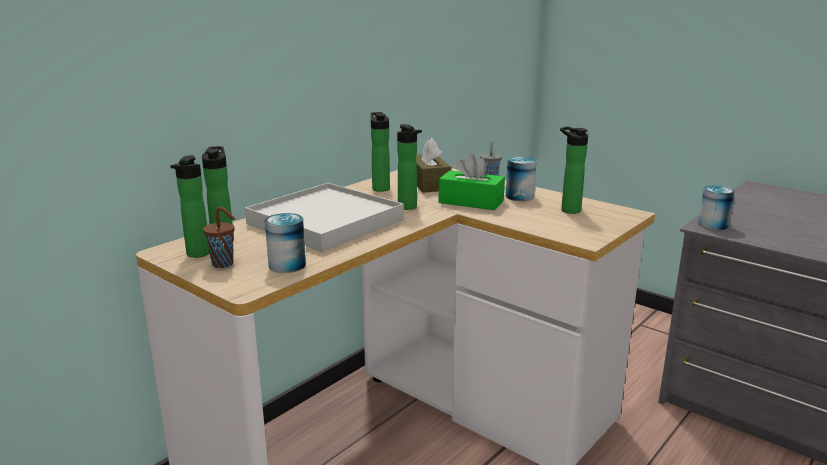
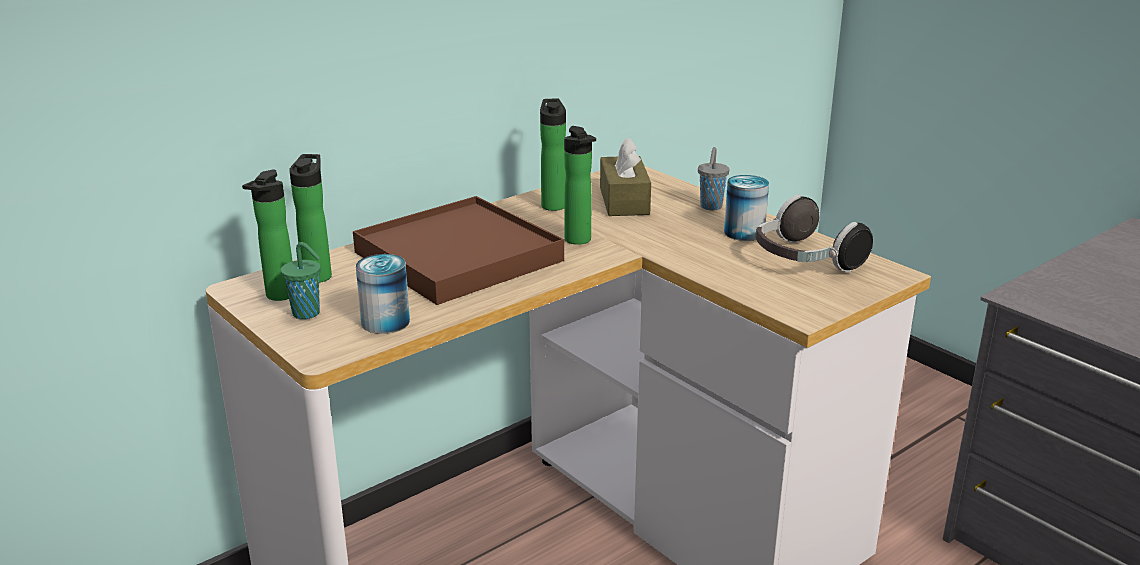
camera: 10 degrees right, 5 degrees up
(224, 264) = (308, 314): brown cup -> green cup
(326, 222) = (459, 257): white tray -> brown tray
(471, 202) = (670, 237): green tissue box -> none
(568, 210) = (804, 261): bottle -> headphones
(713, 225) = (1033, 294): can -> none

